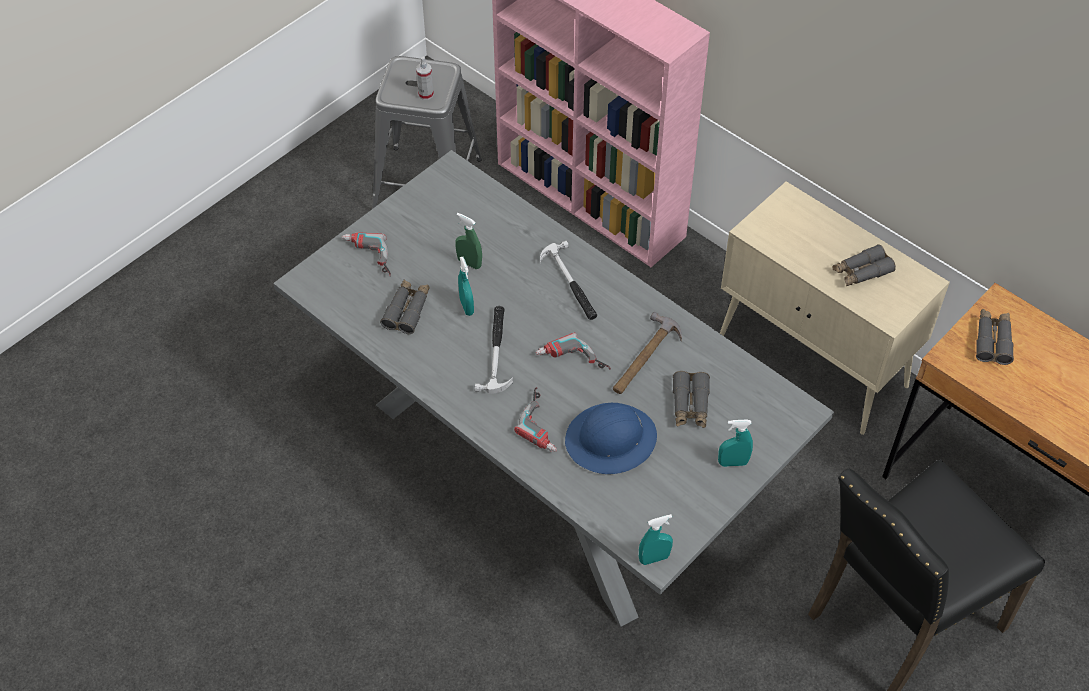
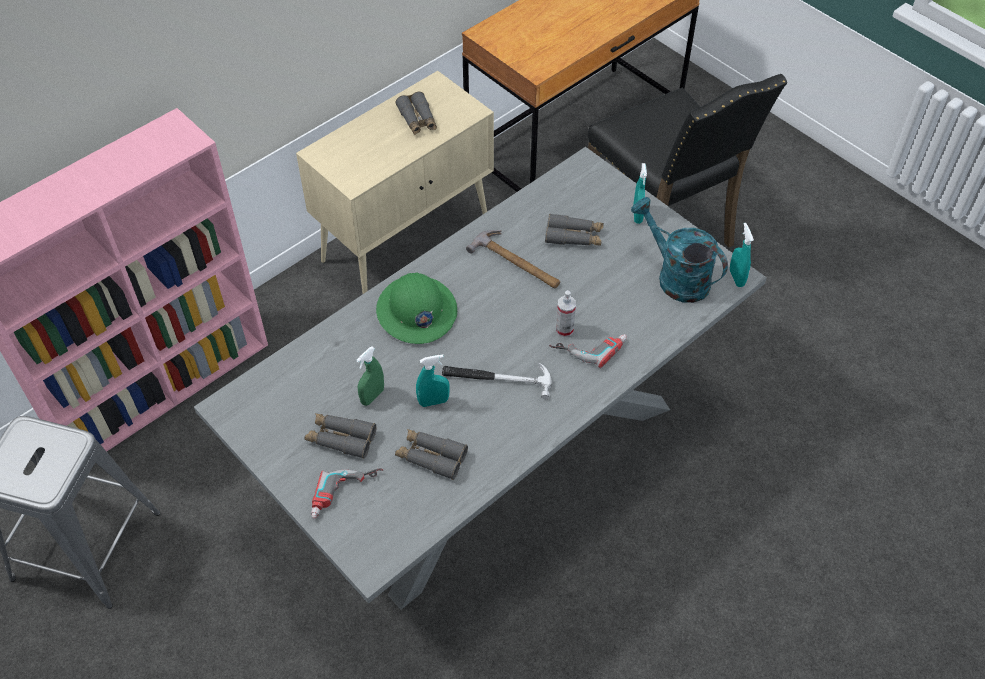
camera: 85 degrees left, 0 degrees up
(426, 94) = (56, 453): spray bottle -> spray bottle (564, 329)
(570, 284) = (416, 311): hammer -> green hard hat
(572, 363) = (517, 318): power drill -> none
(611, 440) = (611, 296): blue hard hat -> none
(647, 499) = (675, 276): none -> turquoise watering can
(992, 340) = (522, 44): grey binoculars -> grey binoculars (341, 438)

